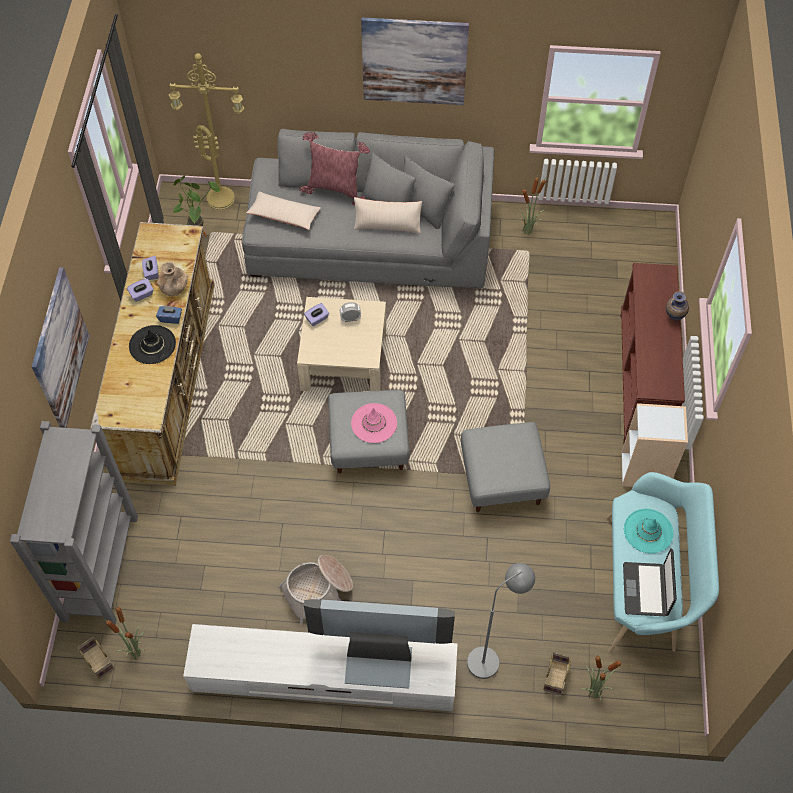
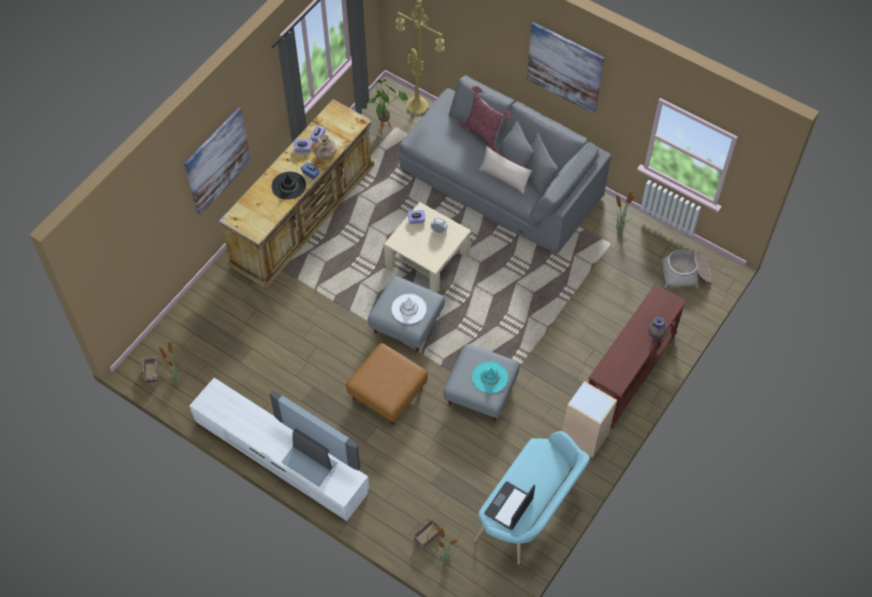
camera: 30 degrees right, 0 degrees up
(100, 567) = (188, 316): grey bookcase -> none
(284, 215) = (438, 138): beige pillow -> none
(318, 590) = (312, 401): basket -> basket (685, 274)
(374, 423) = (409, 309): pink hat -> white hat
(400, 536) = (387, 394): none -> brown ottoman
(491, 657) = (394, 502): grey floor lamp -> none
(648, 531) = (538, 470): turquoise hat -> turquoise hat (490, 377)

